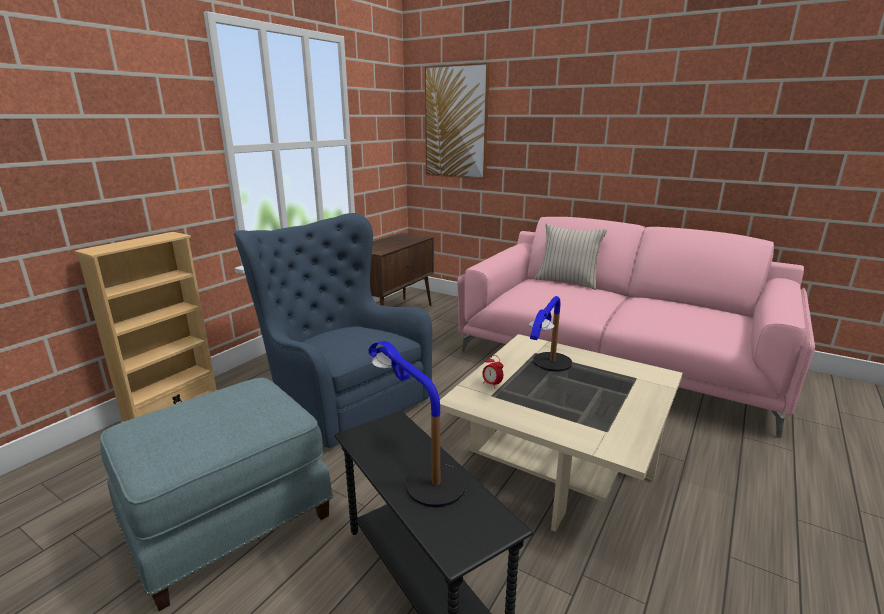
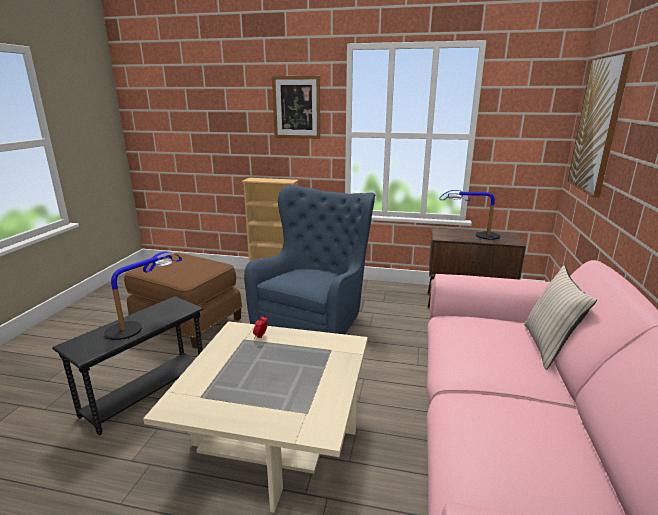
camera: 70 degrees right, 0 degrees up
(143, 109) = (296, 107): none -> picture
(229, 523) = (187, 323): blue ottoman -> brown ottoman
(546, 371) = (295, 359): table lamp -> table lamp (474, 235)

